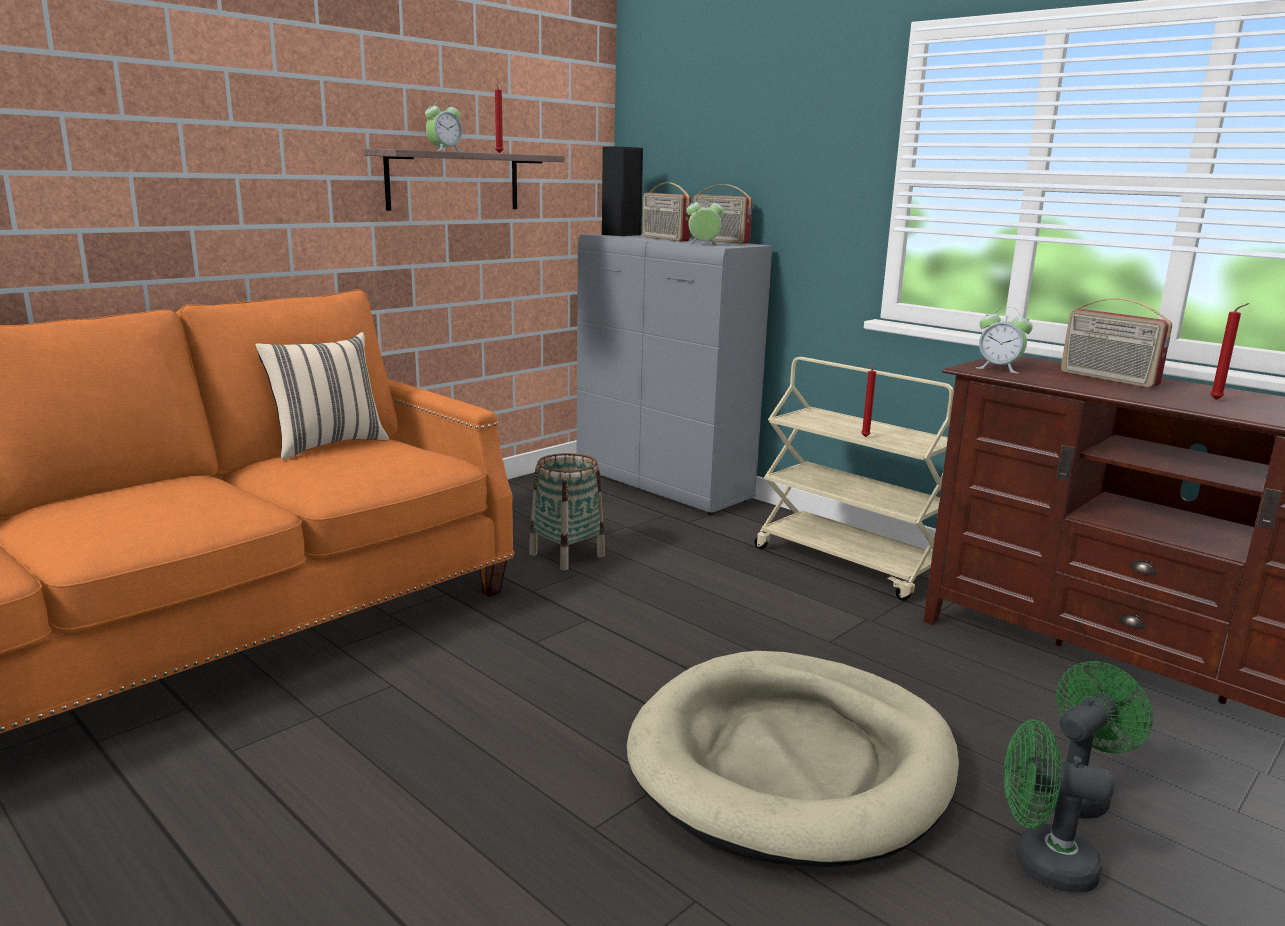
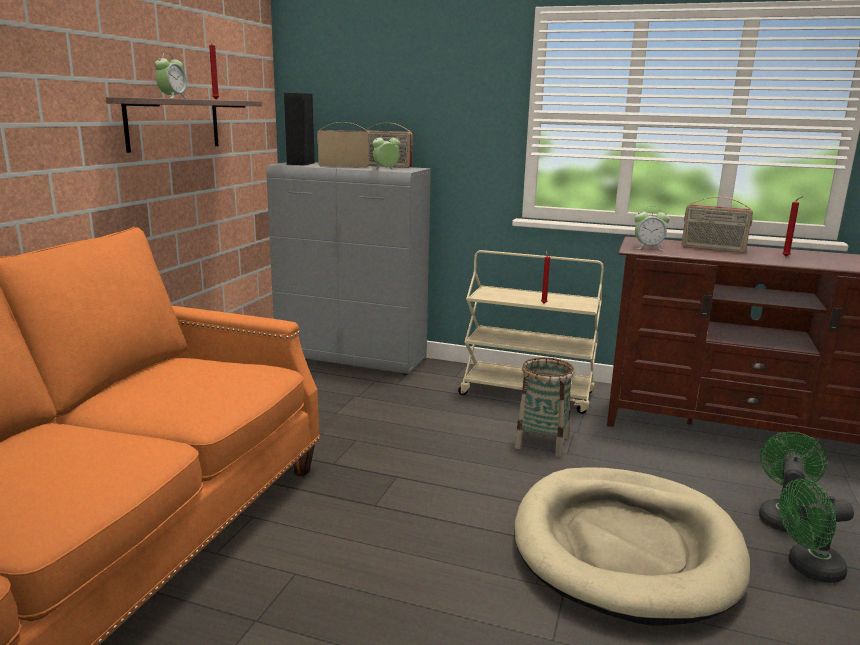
camera: 25 degrees left, 0 degrees up
(327, 445) = (142, 372): beige pillow -> none
(567, 555) = (332, 428): basket -> basket (542, 442)
(664, 239) = (344, 166): radio -> radio turned 150 degrees clockwise

